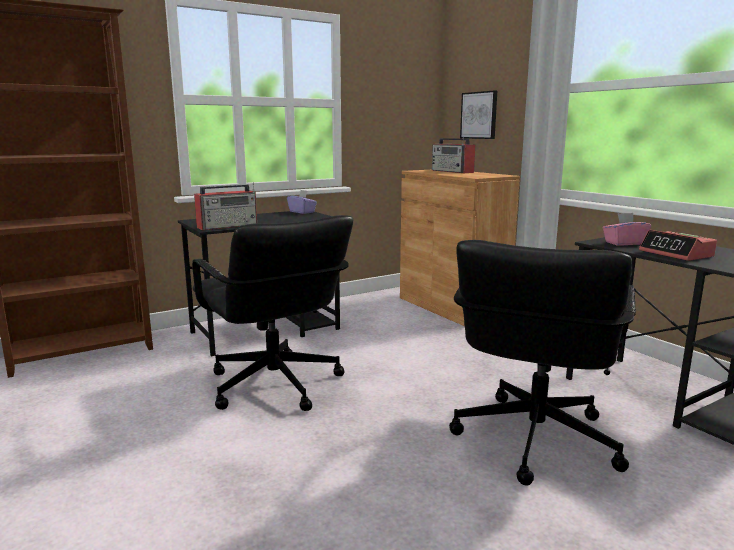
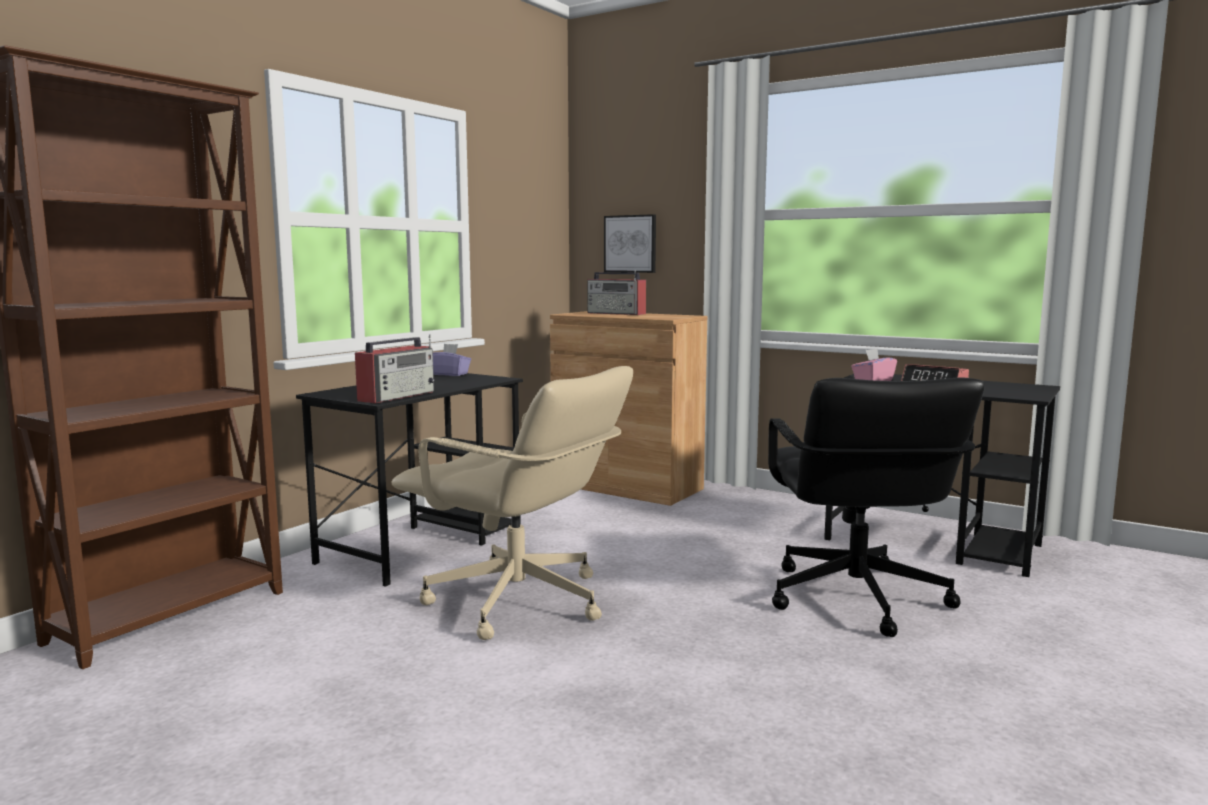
camera: 25 degrees left, 5 degrees down
(274, 385) = (518, 602): black office chair -> beige office chair

